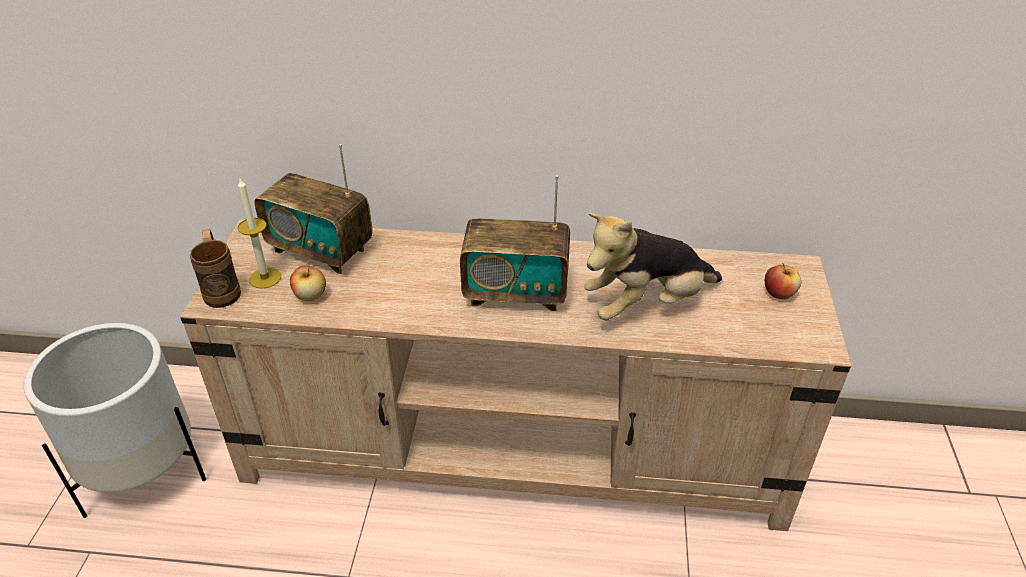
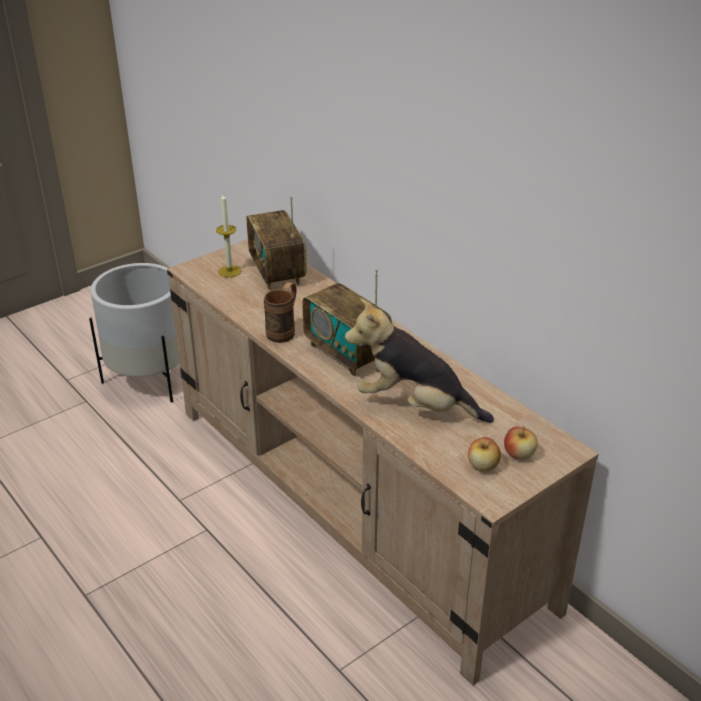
camera: 45 degrees right, 5 degrees down
(222, 289) = (202, 266): brown mug -> brown mug (284, 330)
(310, 295) = (238, 292): apple -> apple (483, 466)

